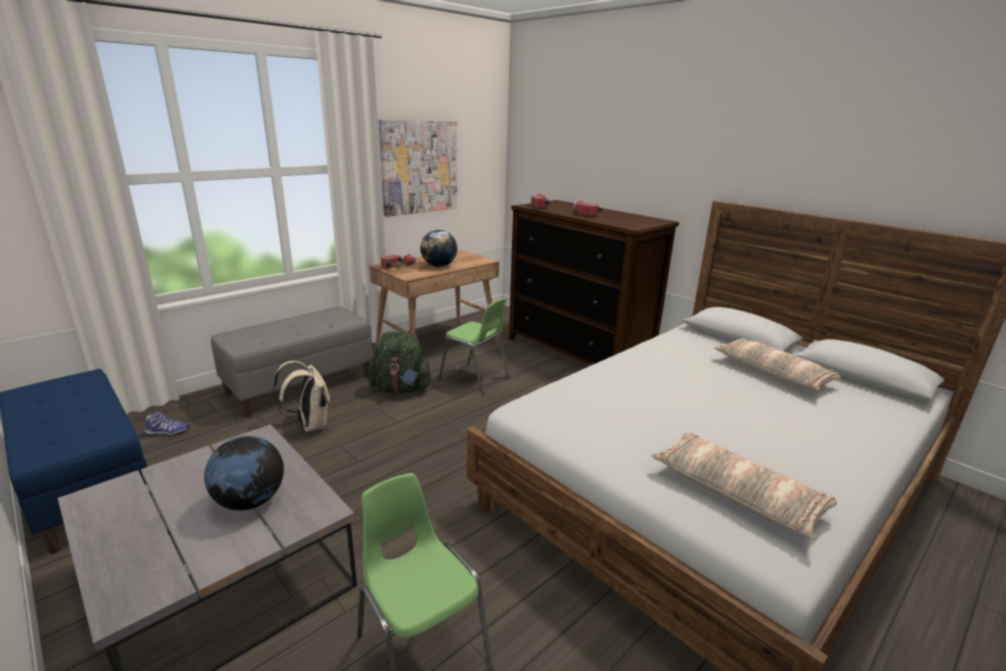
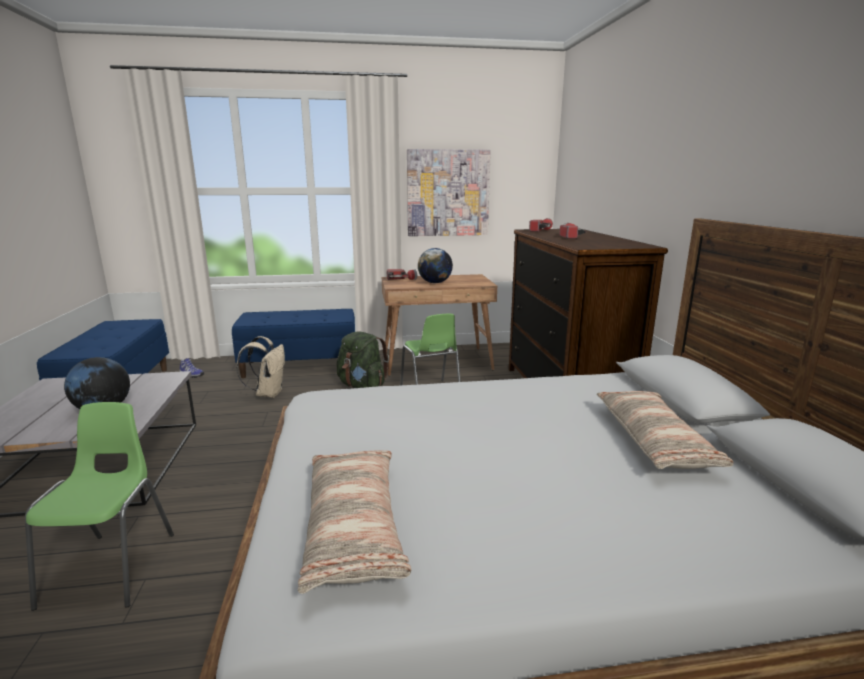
camera: 35 degrees right, 5 degrees down
(301, 385) = (301, 366): grey bench -> blue bench

